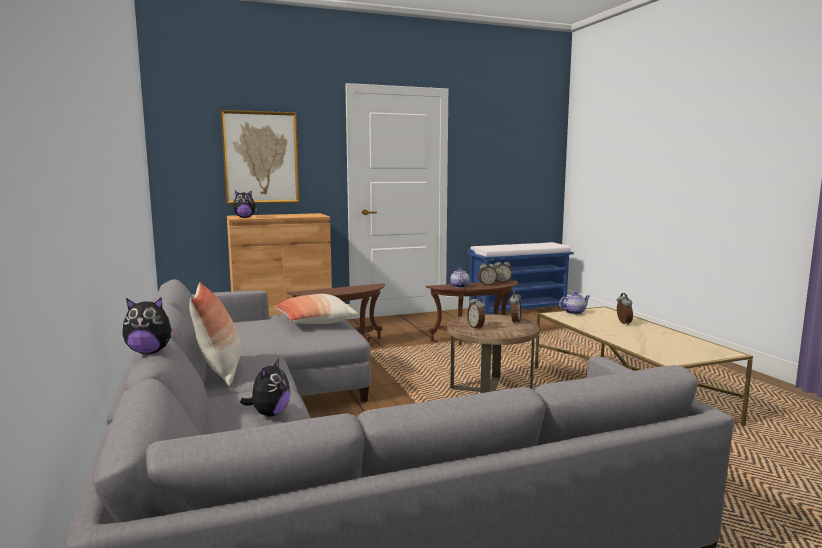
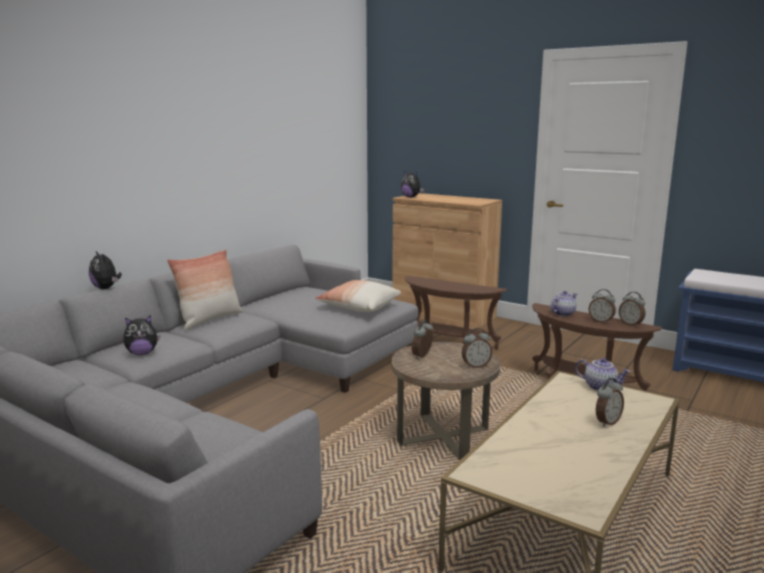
camera: 55 degrees right, 5 degrees up
(261, 157) = (451, 137): picture -> none

